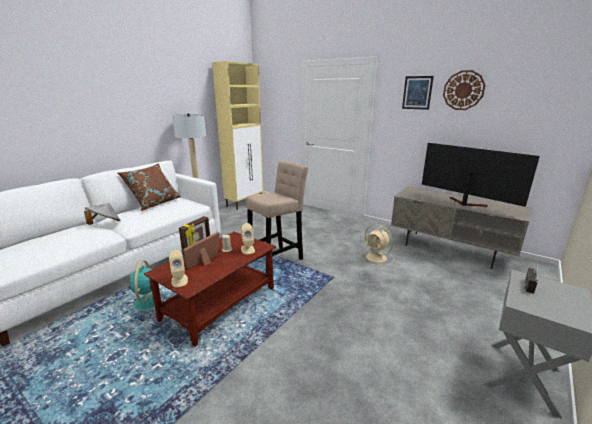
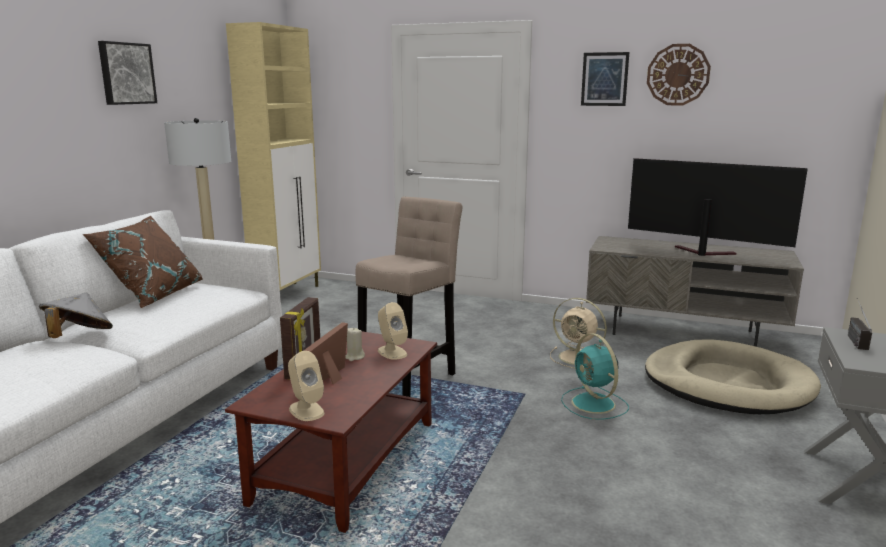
camera: 15 degrees left, 5 degrees down
(147, 303) = (201, 481): turquoise fan -> turquoise fan (594, 404)
(152, 90) = (126, 73): none -> picture
(462, 287) = (727, 384): none -> beige dog bed

